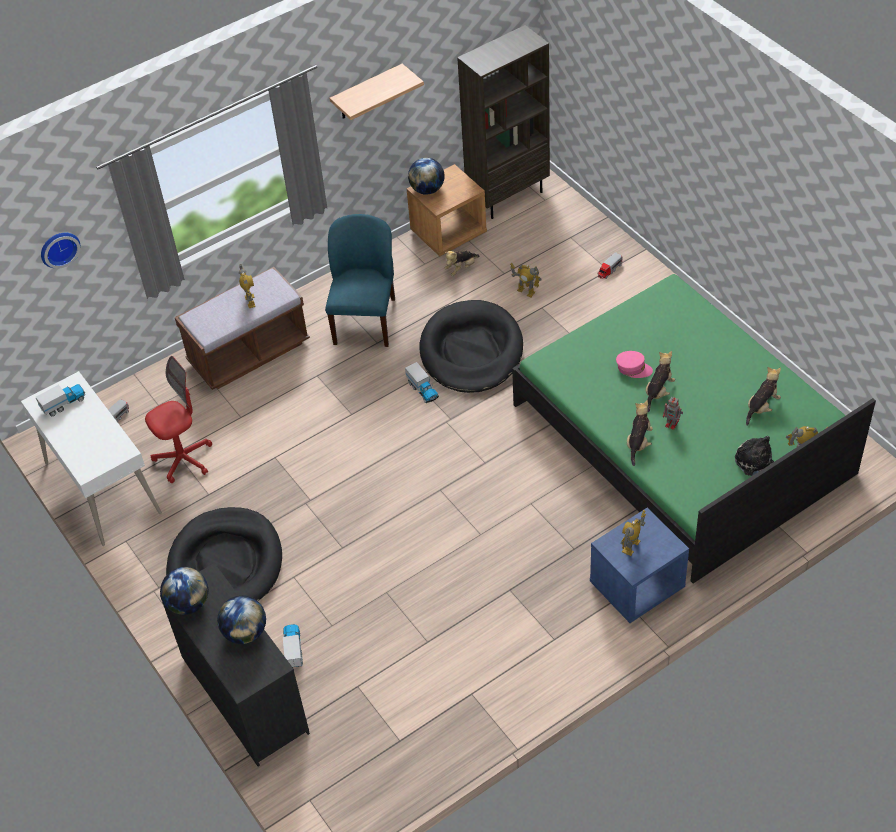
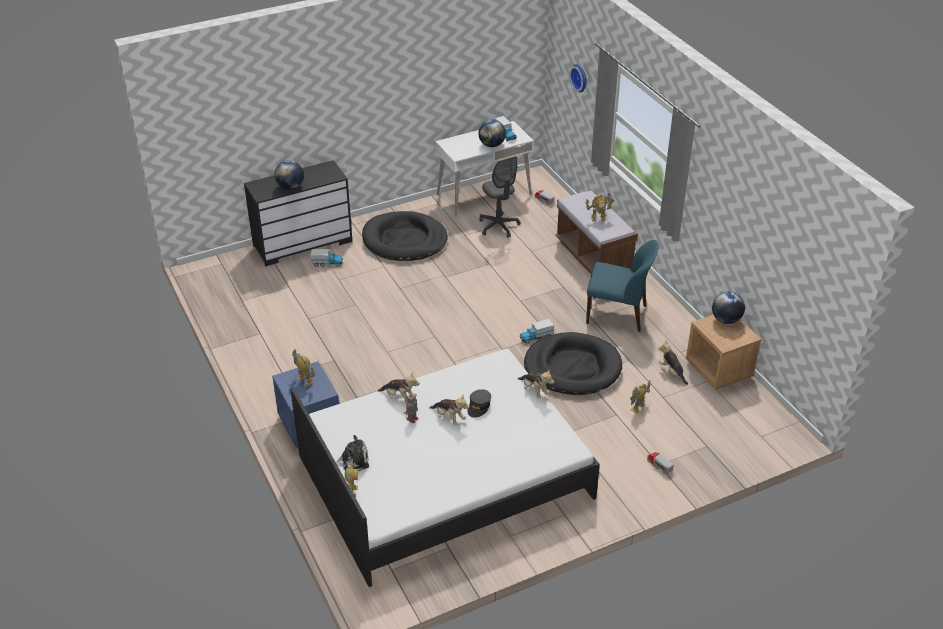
camera: 95 degrees right, 10 degrees down
(184, 459) = (498, 226): red office chair -> grey office chair
(188, 603) = (321, 169): globe -> globe (492, 145)
(367, 92) = (731, 198): shelf -> none
(508, 196) = (767, 412): brown bookcase -> none
(633, 368) = (479, 407): pink cap -> grey cap
(682, 438) = (444, 477): green bed -> white bed
(762, 407) = (412, 477): plush toy -> plush toy (535, 391)

